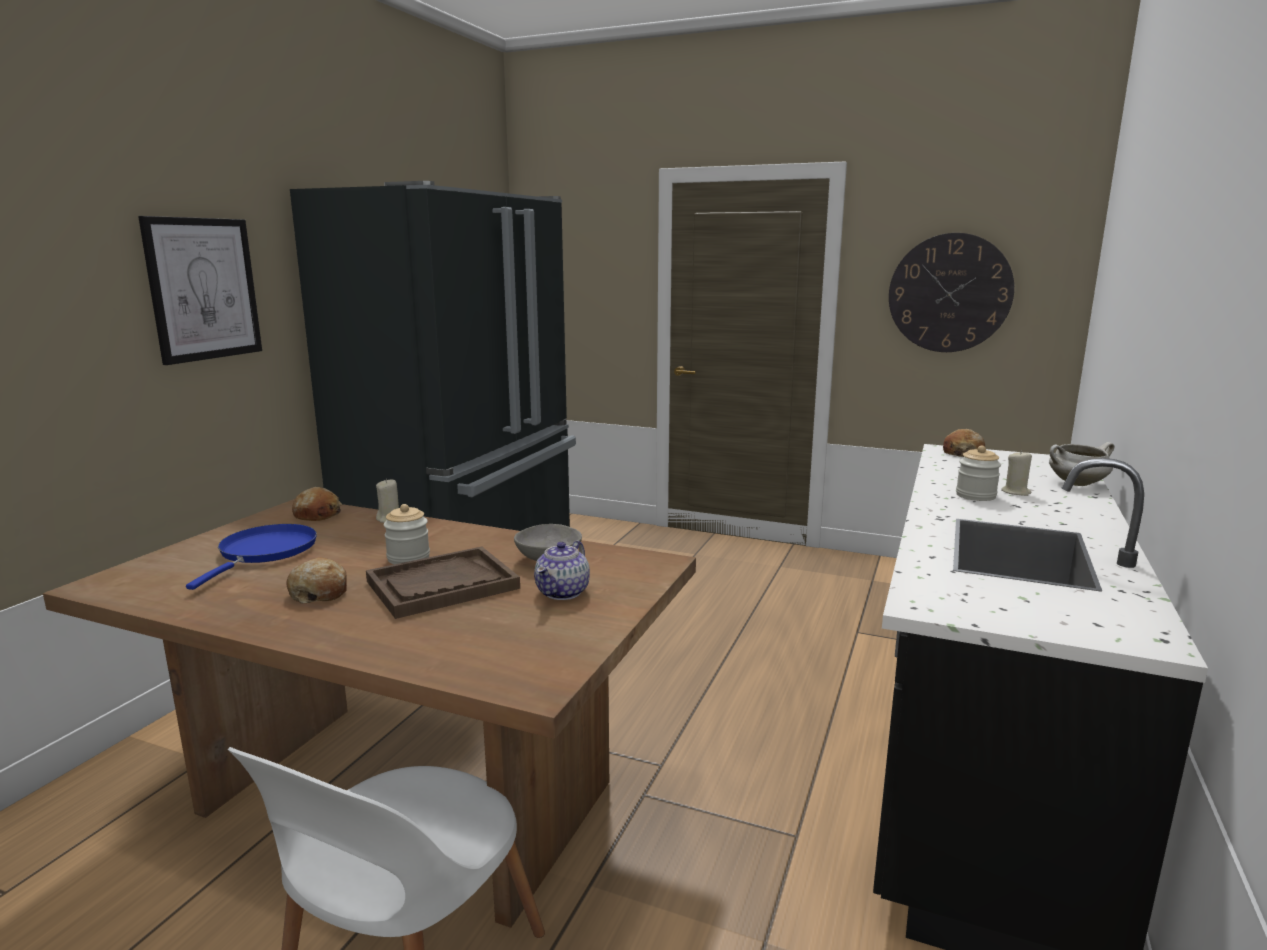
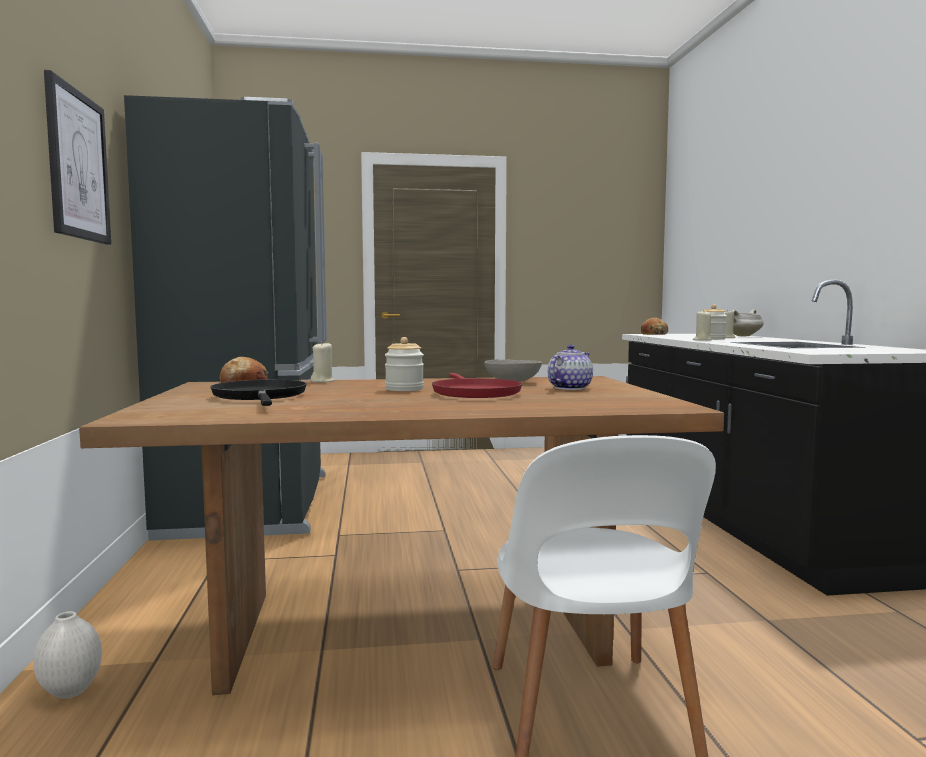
camera: 30 degrees left, 10 degrees down
(128, 771) = (70, 692): none -> white vase
(265, 552) = (260, 397): blue frying pan -> black frying pan
(319, 592) = (385, 402): bread -> none
(442, 585) = (474, 393): brown tray -> red frying pan
(563, 592) = (569, 388): teapot -> teapot turned 135 degrees counterclockwise
(939, 501) = (702, 340): none -> beige candle
(949, 293) = (581, 249): wall clock -> none

